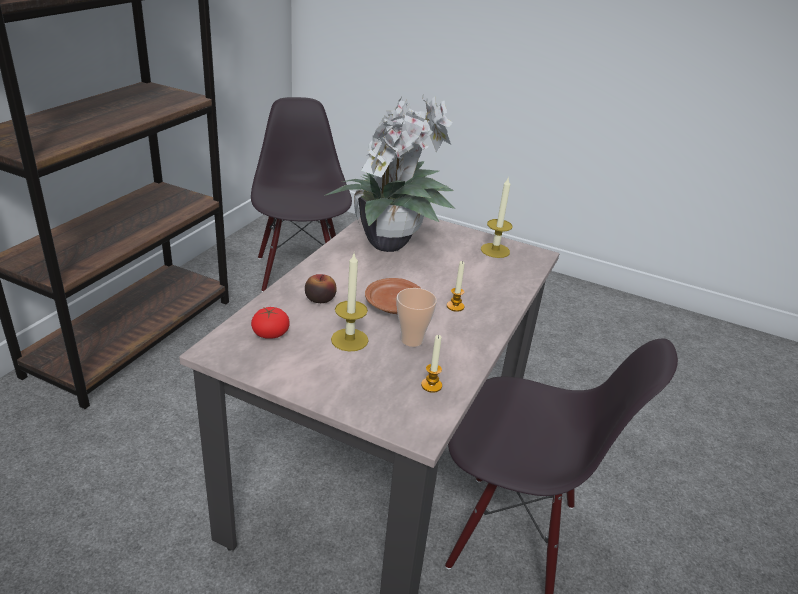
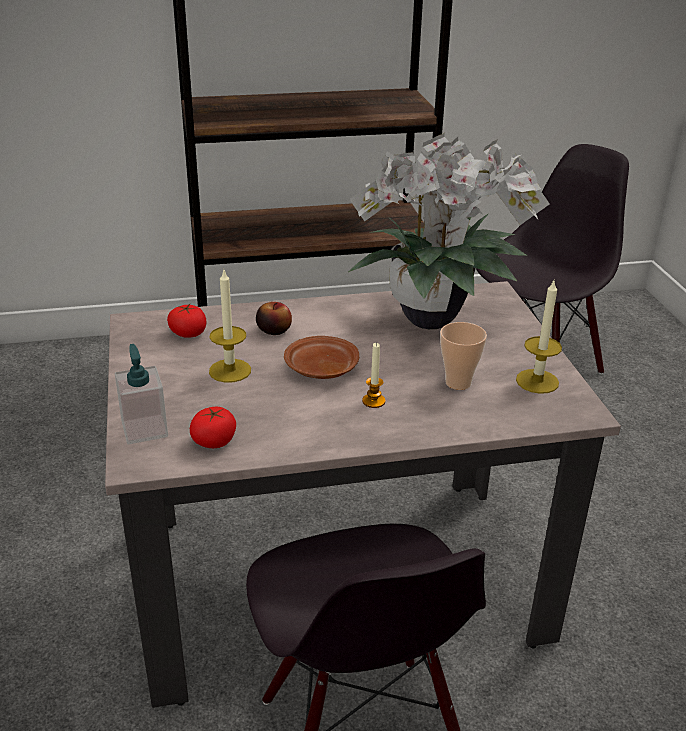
camera: 55 degrees right, 0 degrees up
(381, 410) = (144, 429): none -> soap dispenser
(412, 340) = (275, 401): cup -> cup (458, 383)
(431, 385) = (214, 440): candle -> tomato

